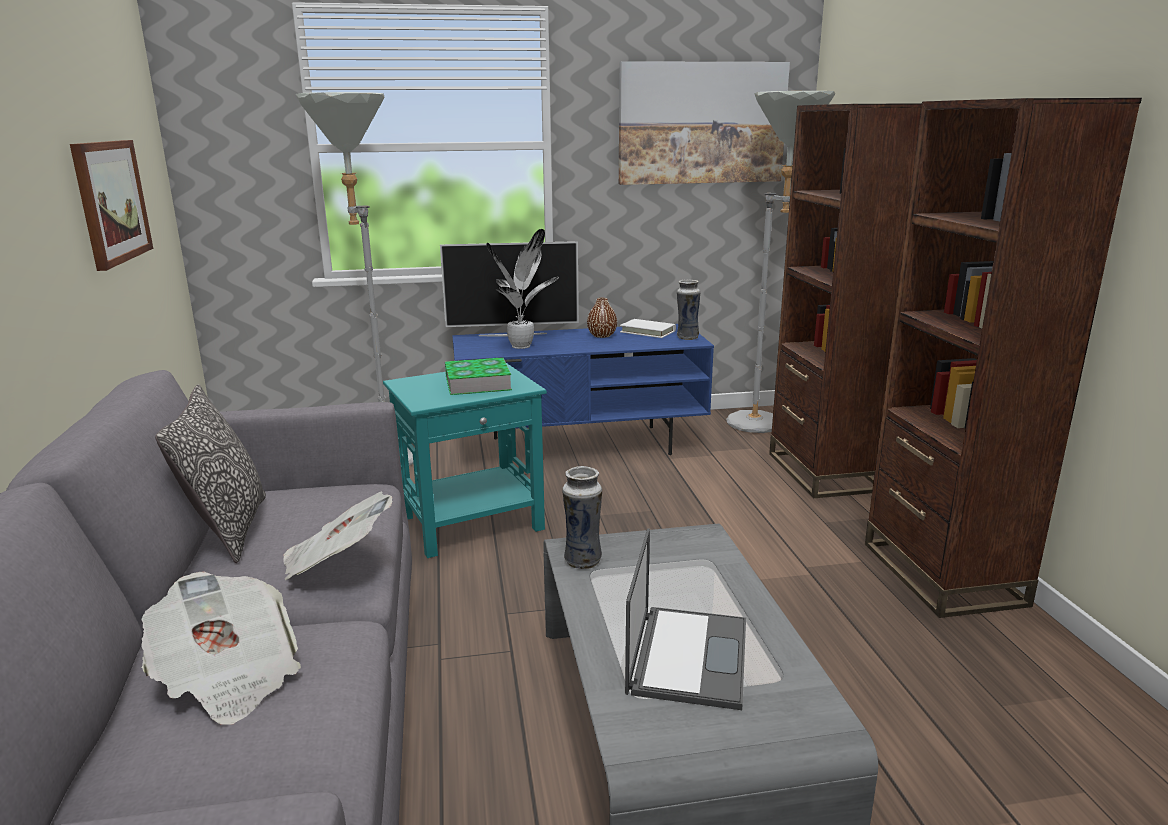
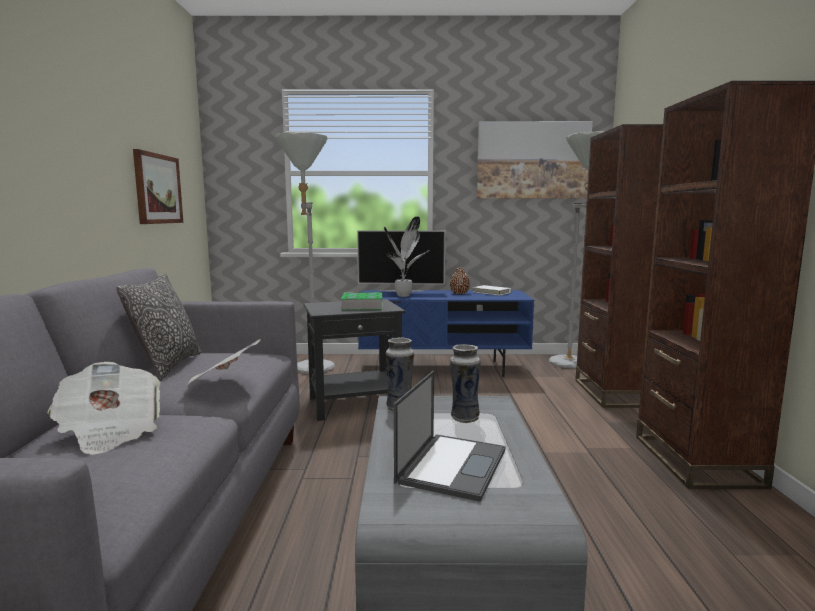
camera: 10 degrees right, 10 degrees down
(473, 522) = (355, 404): turquoise side table -> black side table
(687, 337) = (517, 295): vase -> vase (464, 418)

